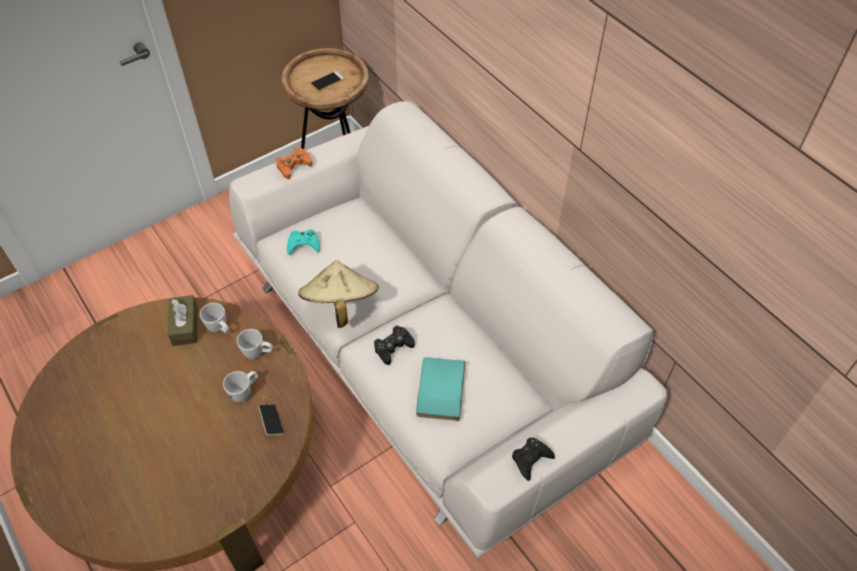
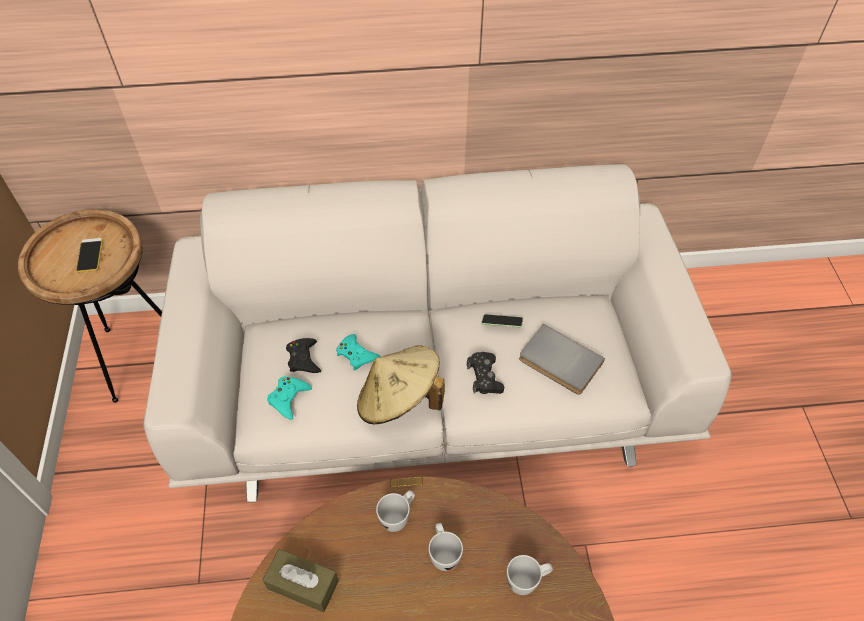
camera: 60 degrees left, 0 degrees up
(220, 329) = (336, 545): white mug -> white mug (527, 581)
(271, 422) = (499, 541): phone -> phone (501, 324)
(293, 166) = (178, 350): orange game controller -> none
(362, 262) = (356, 355): none -> turquoise game controller
(438, 390) = (559, 362): turquoise book -> grey book
(531, 459) = (689, 320): black game controller -> black game controller (303, 359)

